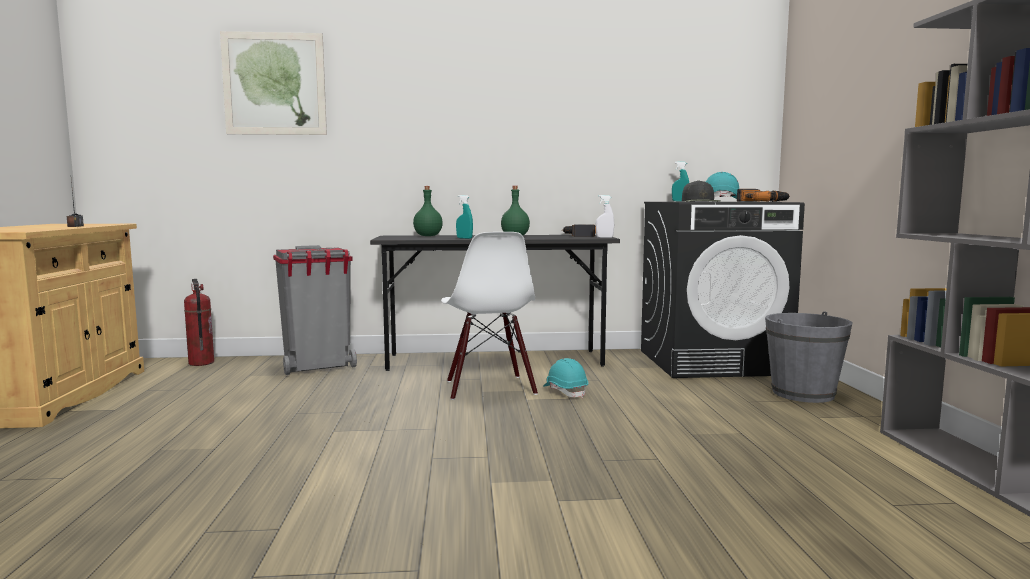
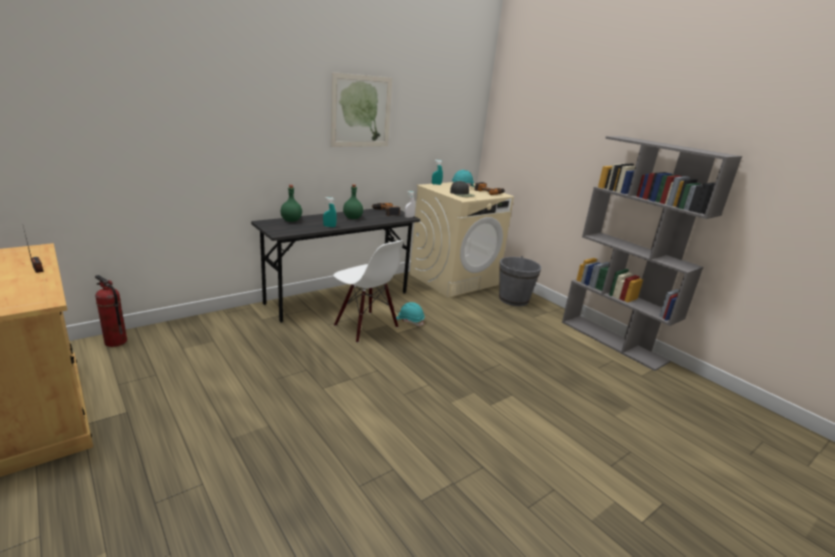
camera: 35 degrees left, 15 degrees up
(274, 84) = (154, 99): picture -> picture (361, 111)
(318, 367) = (225, 328): grey trash can -> none
(712, 362) = (454, 279): black washing machine -> beige washing machine

